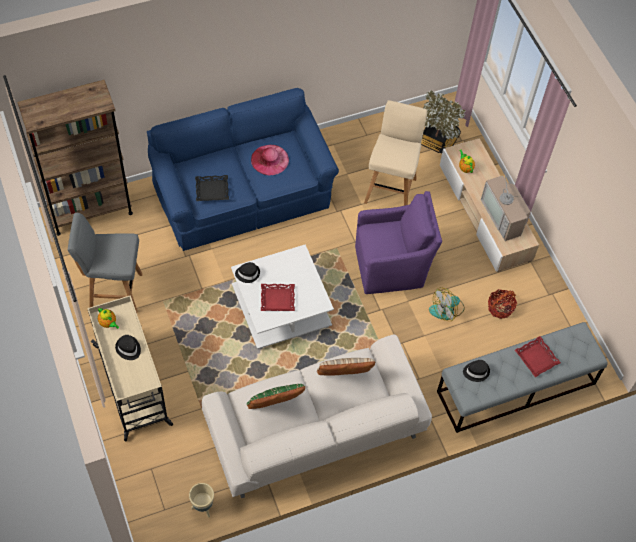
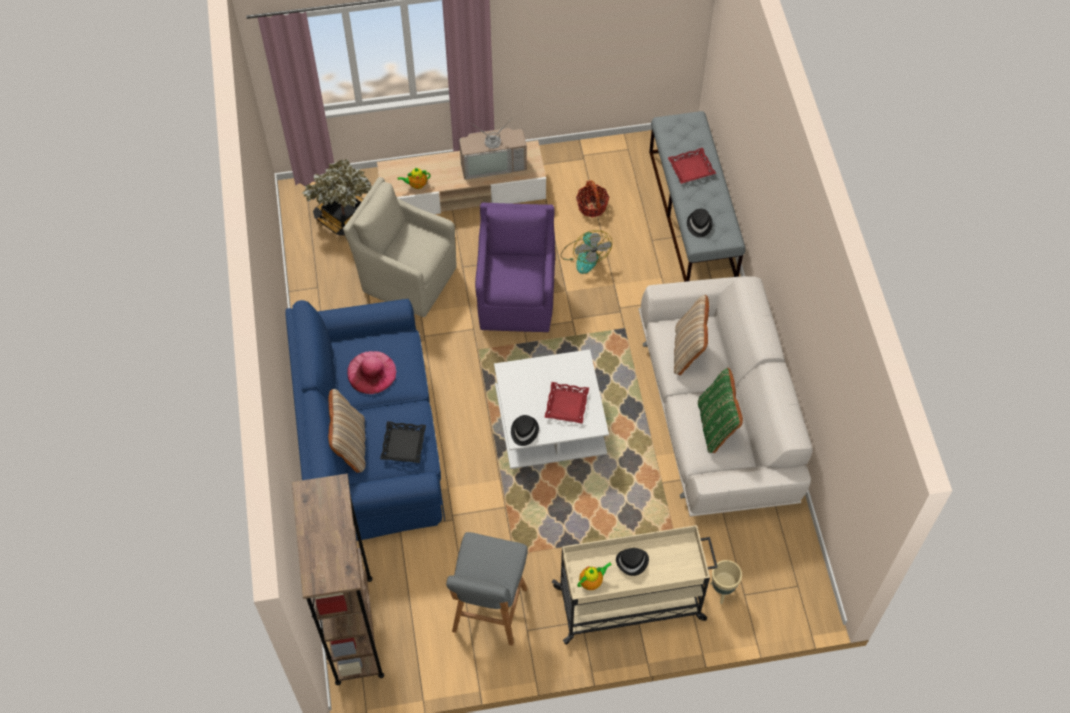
camera: 75 degrees left, 0 degrees up
(203, 507) = (799, 544): beige planter -> beige planter (722, 591)
(206, 159) = (350, 445): none -> beige pillow
(391, 189) = (406, 277): beige stool -> beige armchair

